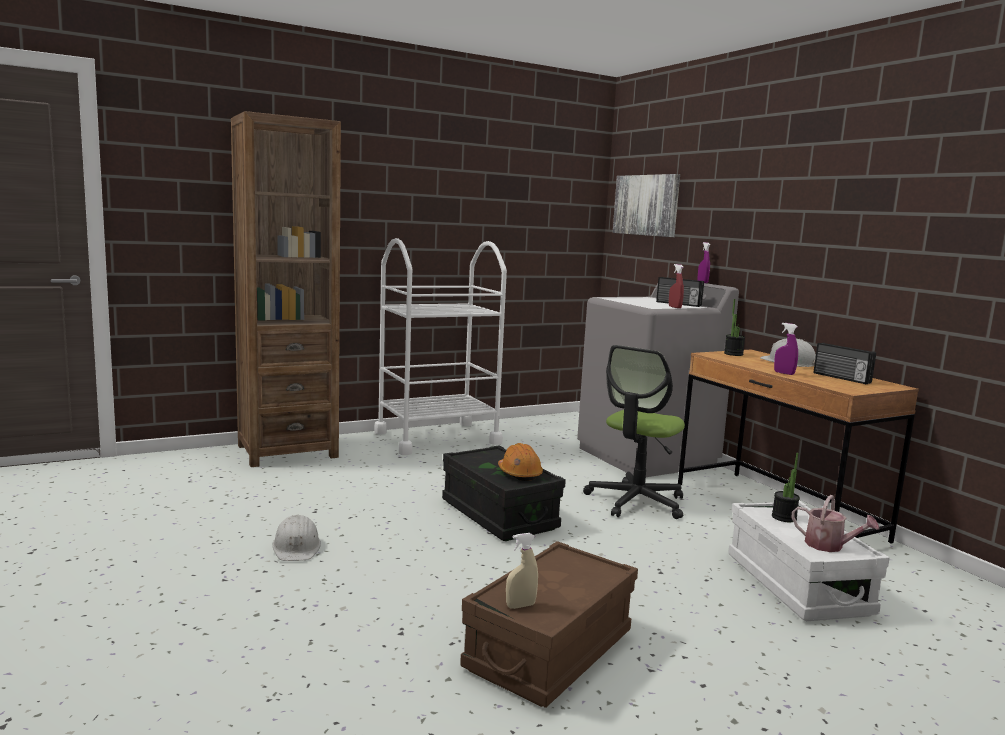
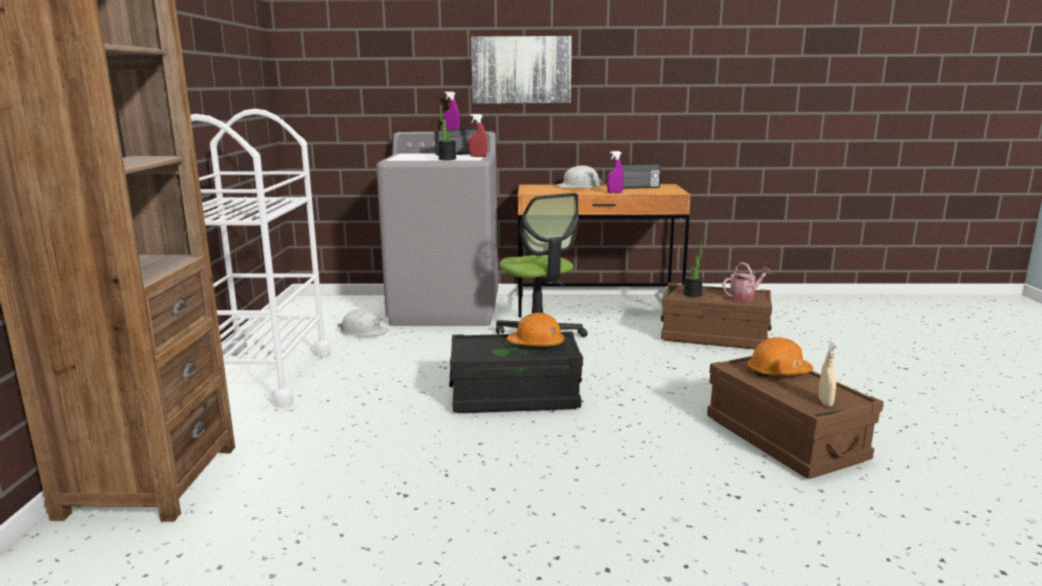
camera: 60 degrees left, 5 degrees up
(297, 547) = (504, 524): white hard hat -> white hard hat (363, 331)
(581, 578) = (778, 372): none -> orange hard hat
(646, 205) = (344, 56): picture -> picture (521, 70)
(733, 354) = (535, 189): potted plant -> potted plant (447, 159)
(797, 585) = (714, 336): white storage box -> brown storage box

